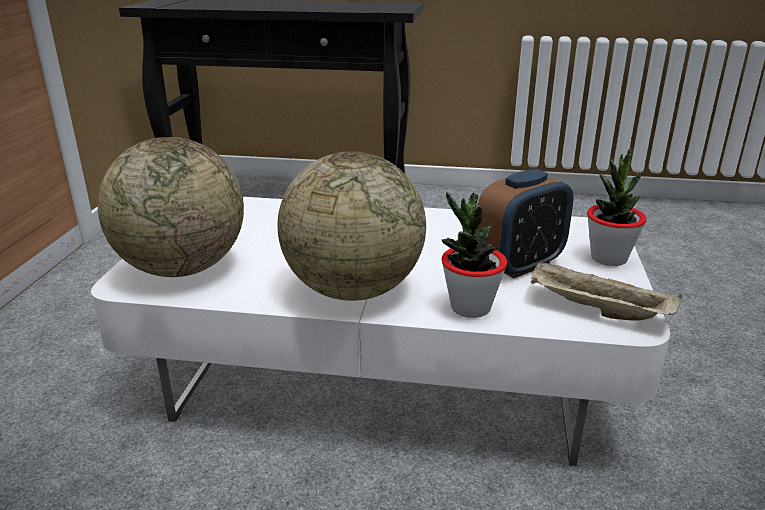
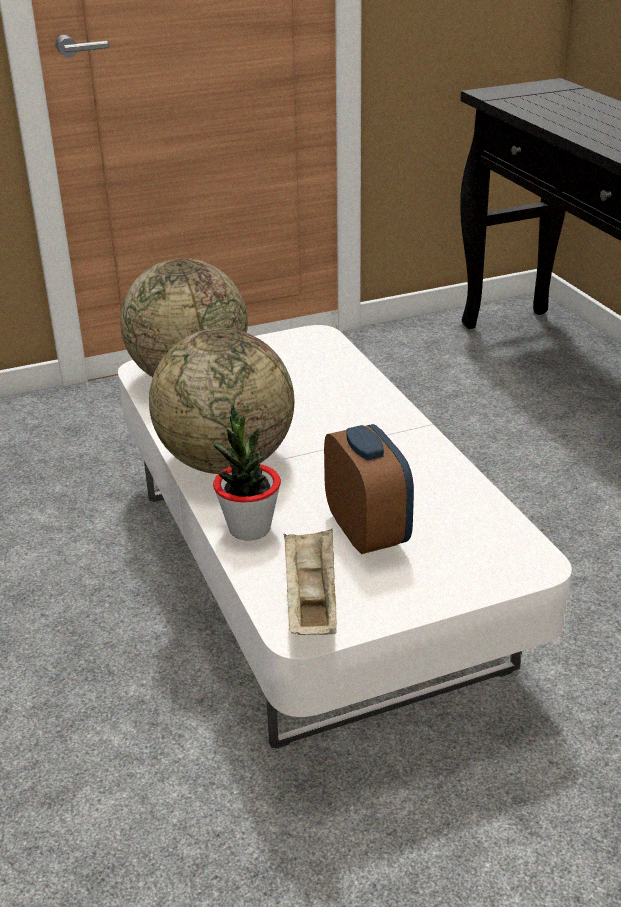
camera: 60 degrees right, 5 degrees up
(519, 265) = (367, 533): alarm clock -> alarm clock turned 135 degrees counterclockwise
(608, 258) = (448, 586): potted plant -> none

